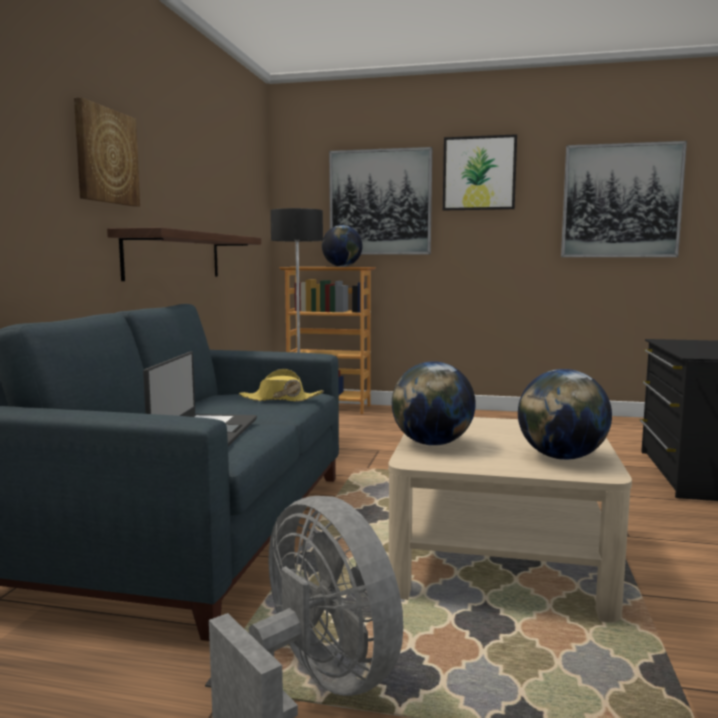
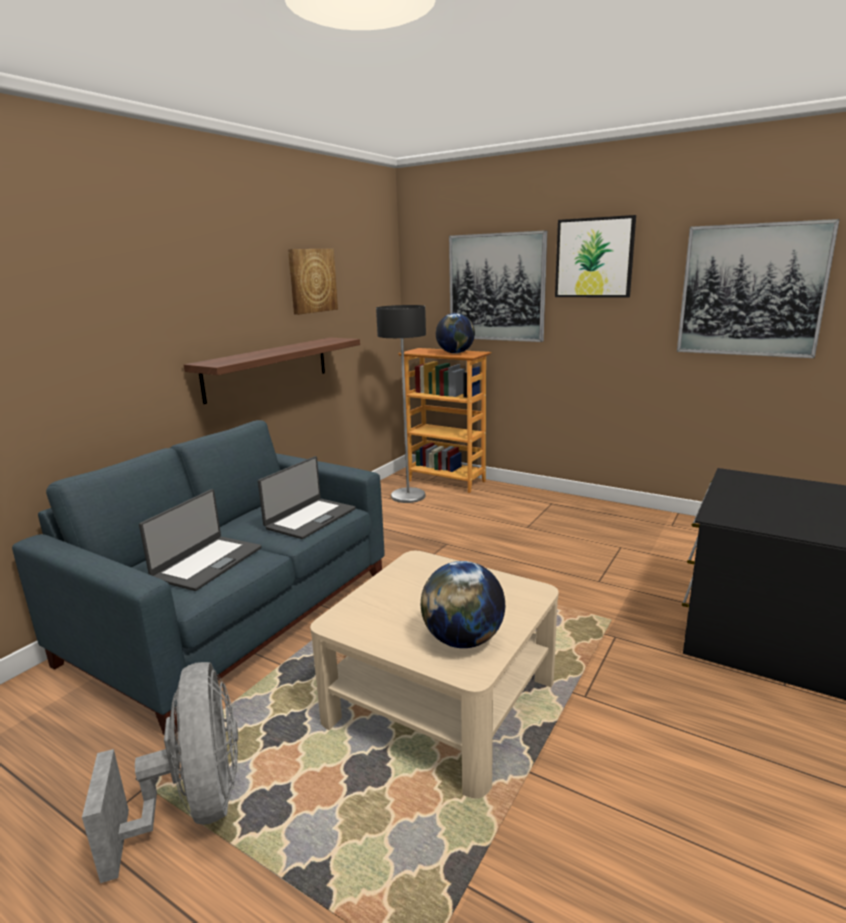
camera: 20 degrees right, 10 degrees up
(105, 156) = (177, 304): picture -> picture (312, 280)
(280, 399) = (310, 518): yellow hat -> laptop
(432, 444) = (375, 599): globe -> none

